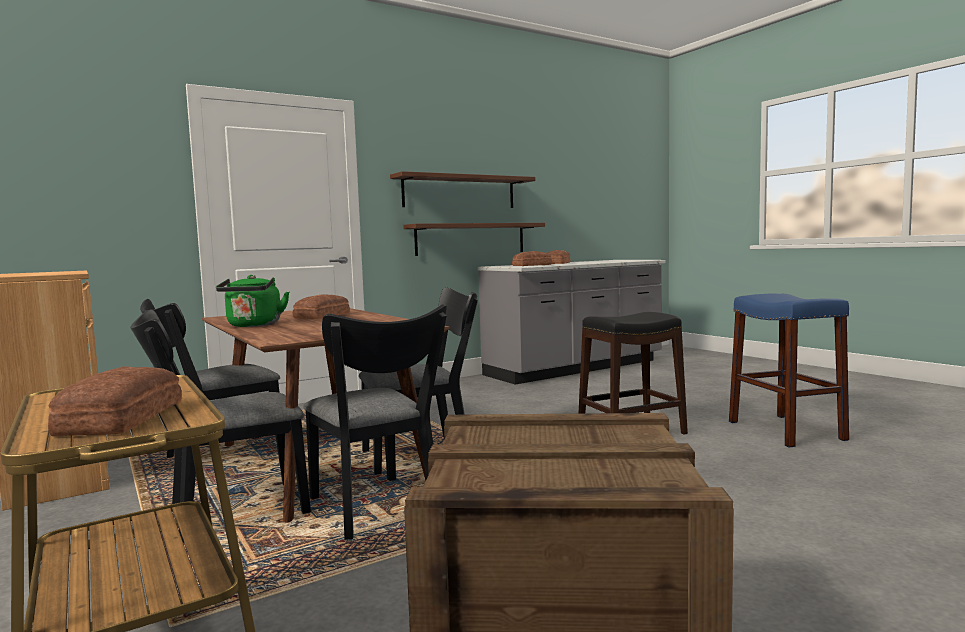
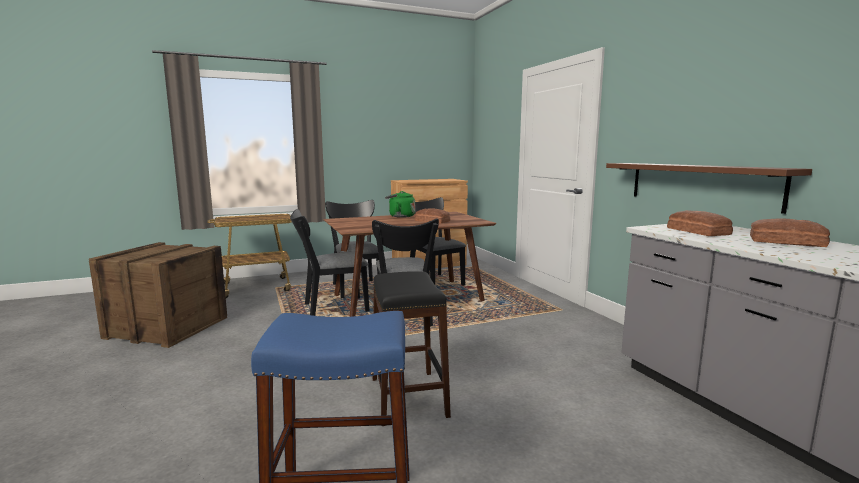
camera: 100 degrees right, 5 degrees up
(118, 419) = (238, 219): bread -> none
(459, 192) = (693, 124): brown shelf -> none

